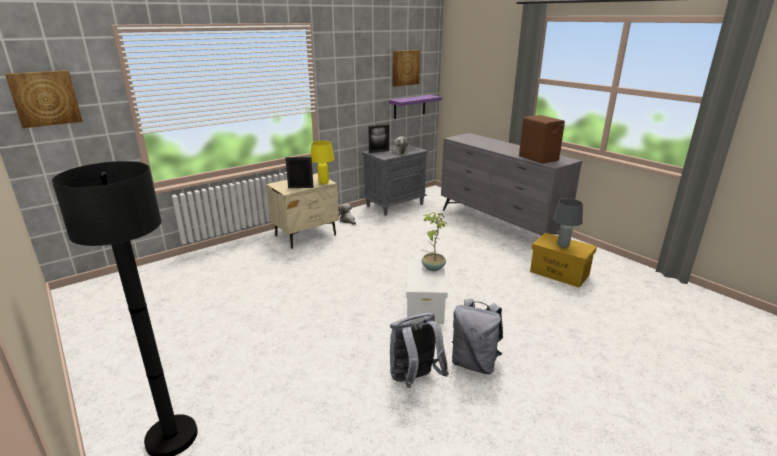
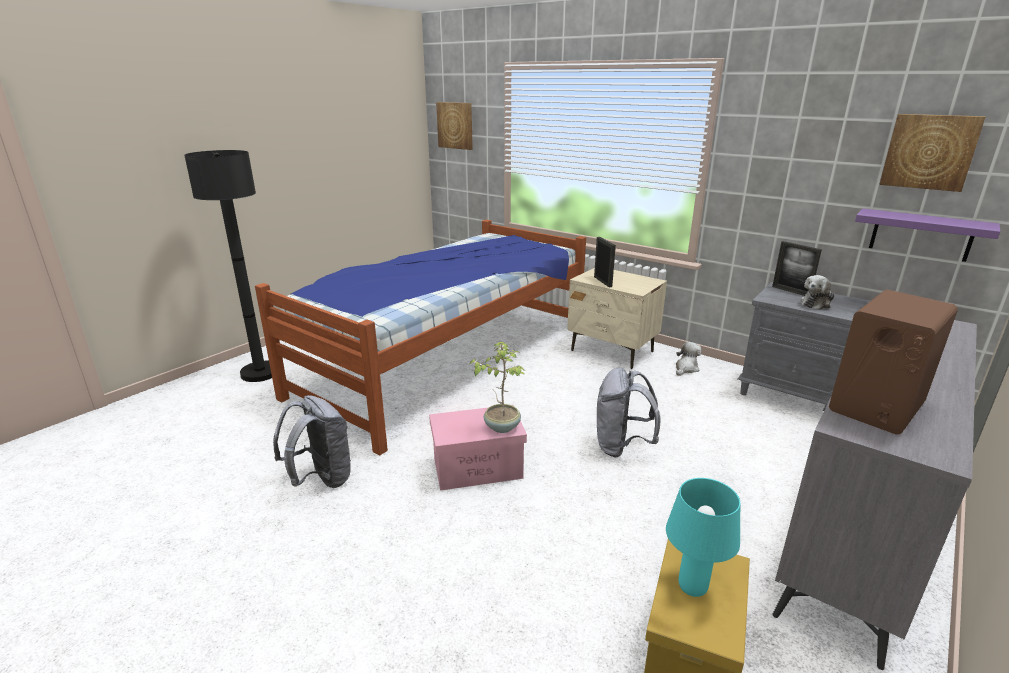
camera: 75 degrees right, 0 degrees up
(258, 303) = (445, 360): none -> bed
(323, 182) = (633, 289): yellow table lamp -> none
(425, 307) = (476, 468): white storage box -> pink storage box
(474, 363) = (353, 527): grey backpack -> grey backpack (621, 446)
(562, 246) = (691, 587): grey table lamp -> turquoise table lamp

